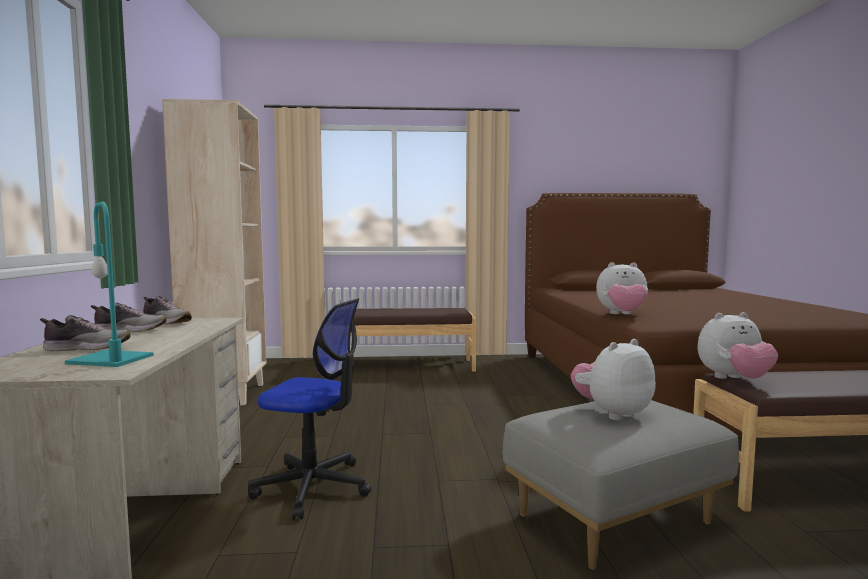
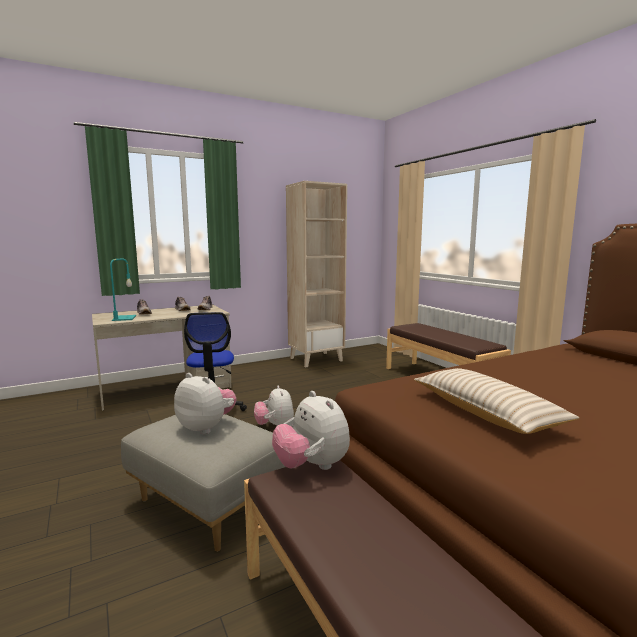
camera: 65 degrees right, 5 degrees up
(622, 314) = (409, 379): plush toy -> plush toy (275, 426)
(707, 313) = (486, 413): none -> beige pillow

